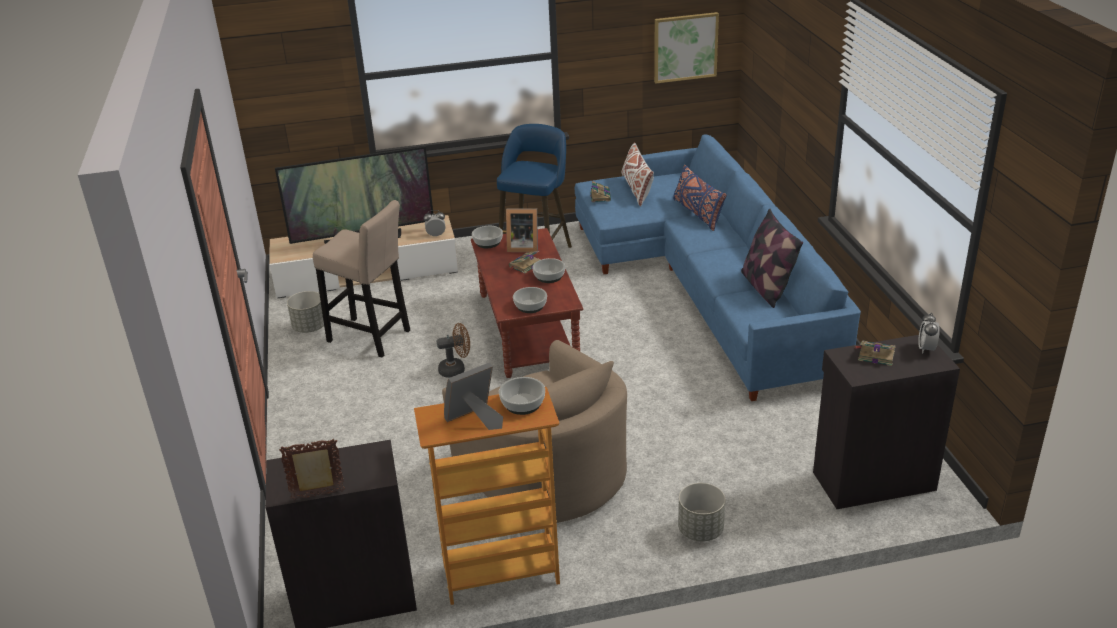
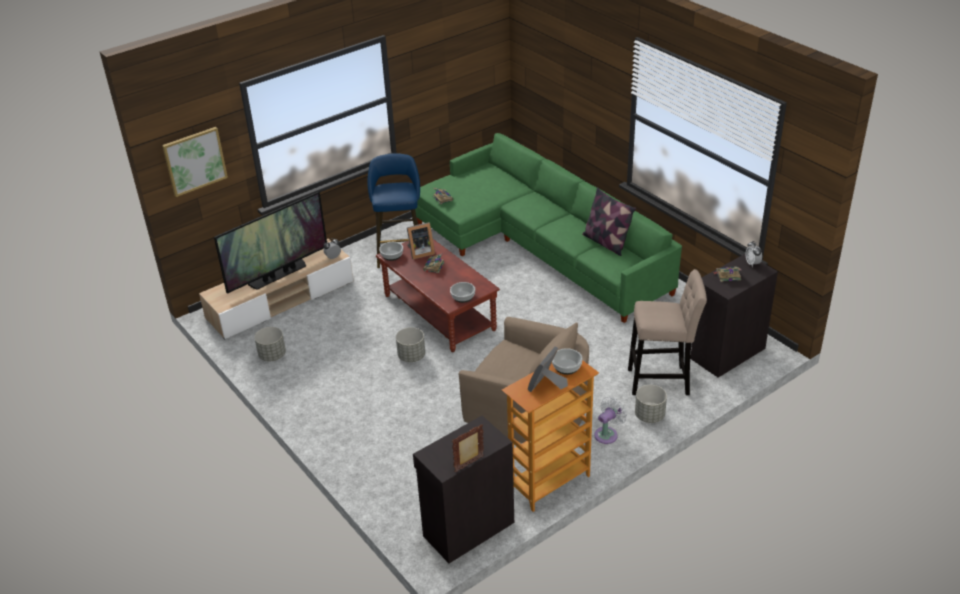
camera: 25 degrees left, 5 degrees up
(372, 338) = (328, 350): beige stool -> beige stool (662, 381)
(456, 369) = (411, 356): brown fan -> grey planter
(549, 277) = (458, 271): bowl -> none
(625, 536) = (607, 434): none -> white fan
(637, 189) = (464, 186): white pillow -> none
(685, 47) = (474, 72): picture -> picture (194, 161)
(698, 213) = (521, 196): blue pillow -> none
(708, 283) = (539, 245): blue sofa -> green sofa

